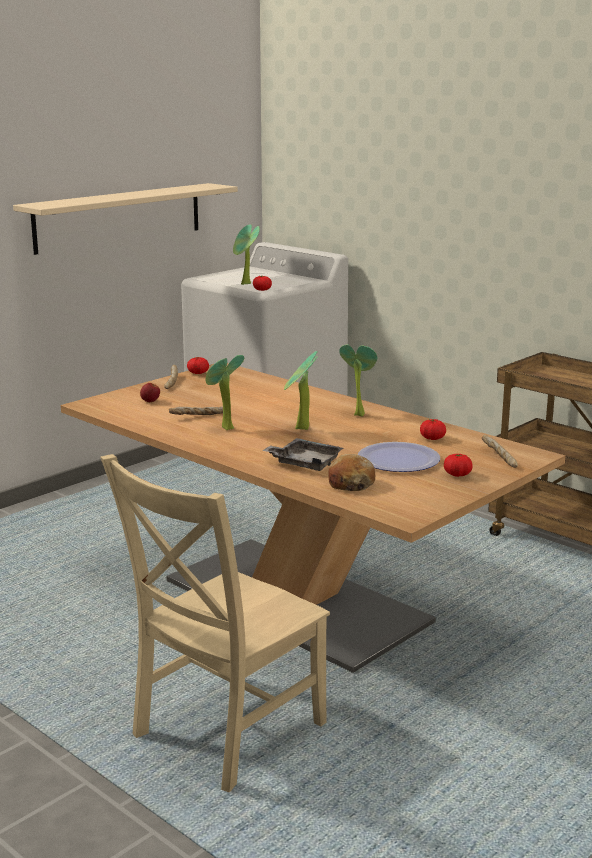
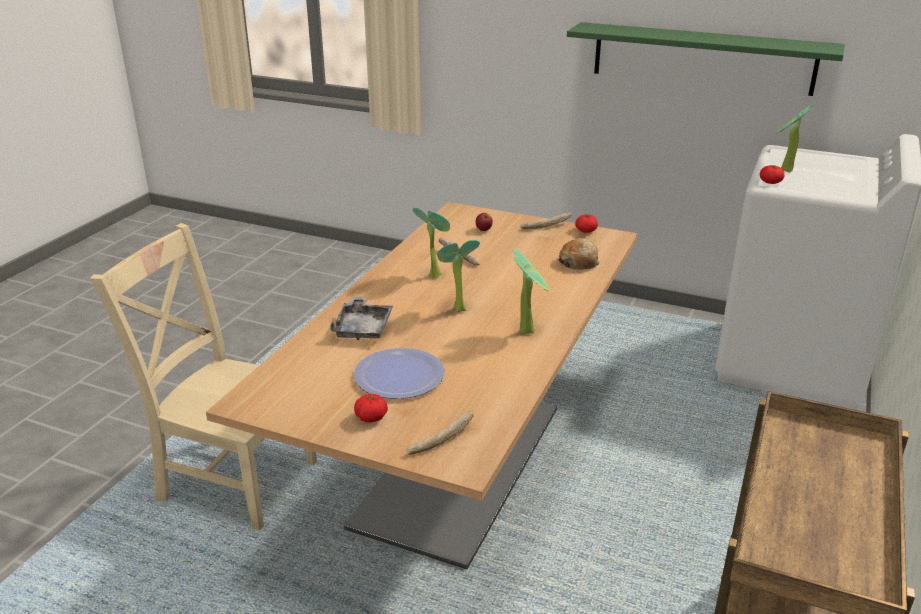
camera: 70 degrees right, 10 degrees up
(119, 217) = (702, 58): beige shelf -> green shelf
(350, 483) = (320, 359): bread -> bread (579, 262)
(432, 438) = (479, 386): tomato -> none

